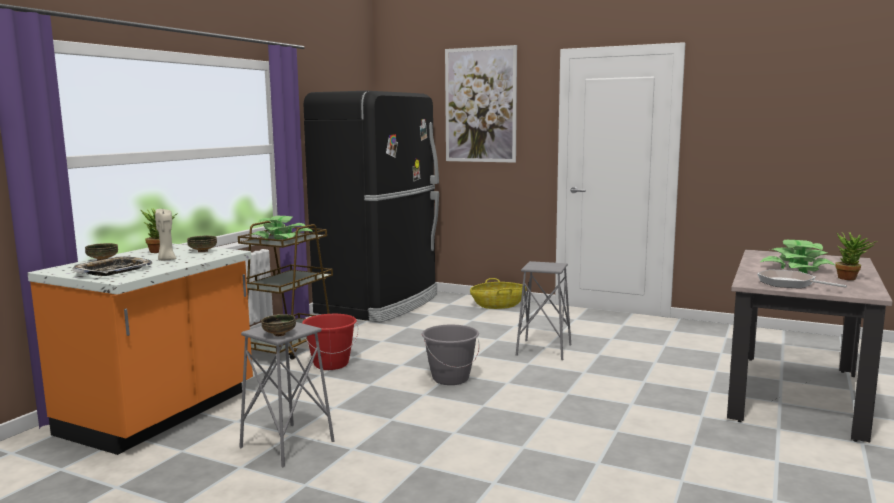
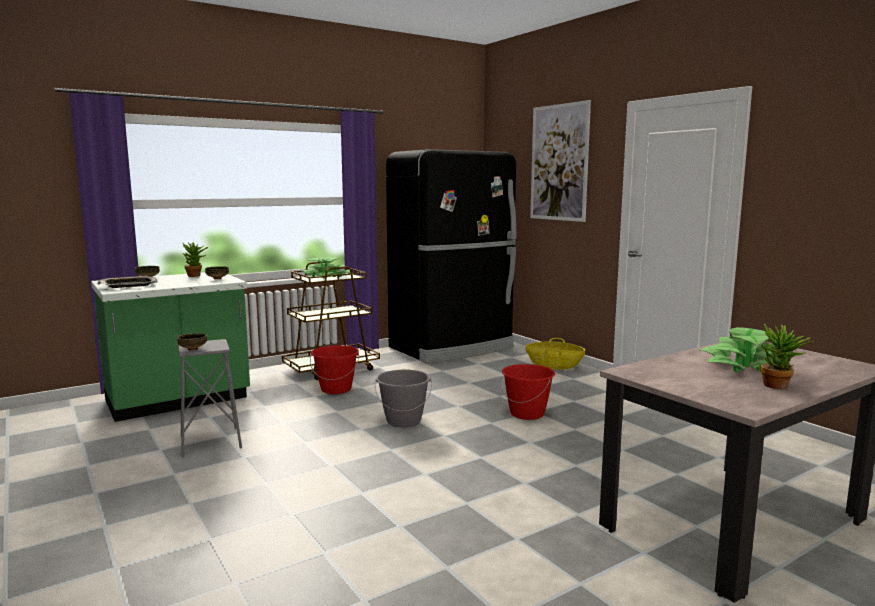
camera: 30 degrees right, 0 degrees up
(161, 414) = (178, 401): orange counter -> green counter
(166, 260) = (179, 282): beige candle -> none
(544, 350) = (527, 414): grey stool -> red bucket
(790, 284) = (676, 379): frying pan -> none

